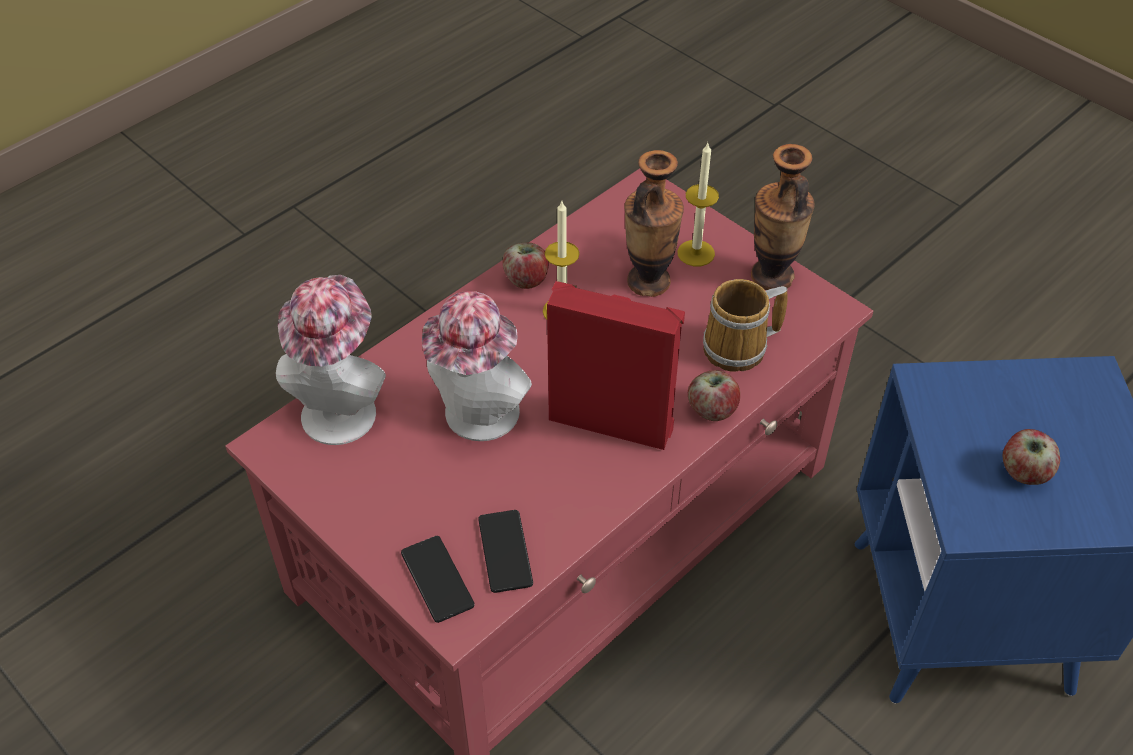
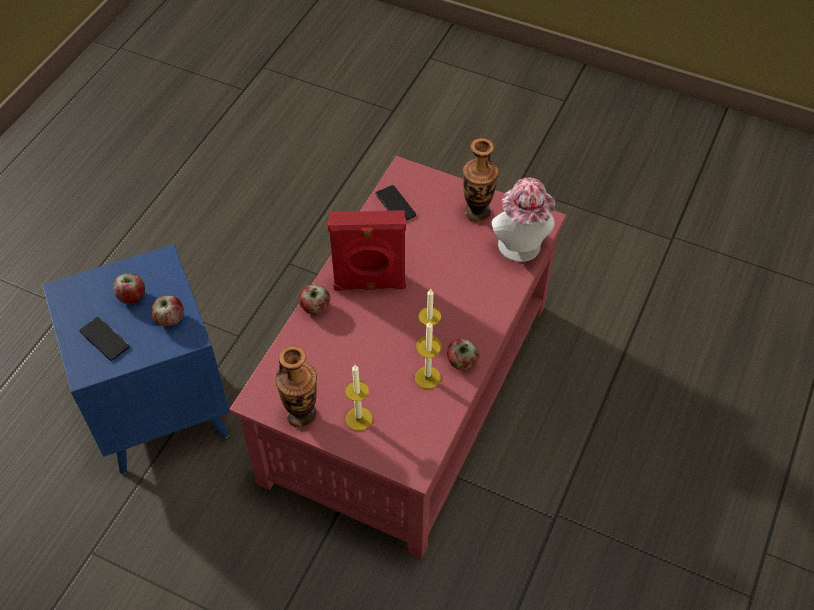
camera: 160 degrees right, 5 degrees up
(437, 579) = (421, 184): phone -> phone (104, 339)
(477, 420) = (443, 264): hat -> none
(582, 274) = (427, 377): none -> candle
(648, 281) = (382, 385): vase -> vase (477, 213)
(739, 348) = (309, 353): mug -> none
(958, 418) = (170, 319): none -> apple

